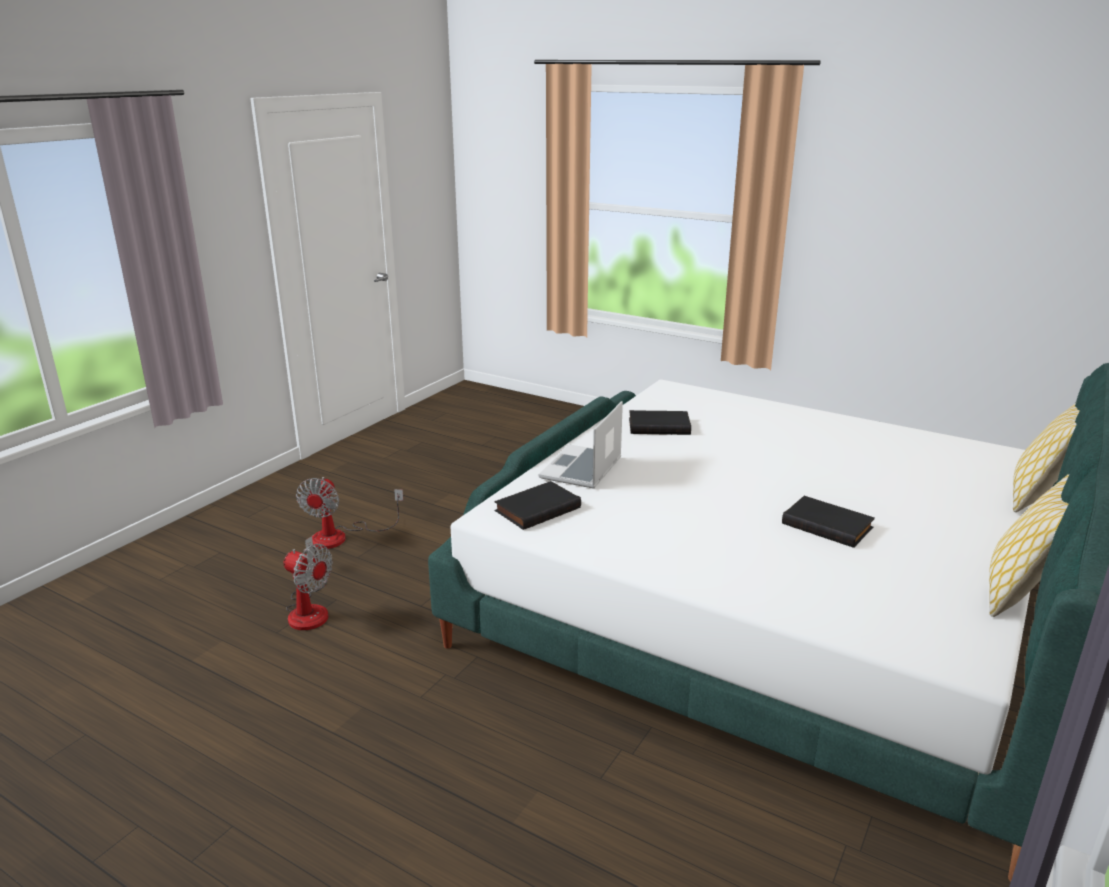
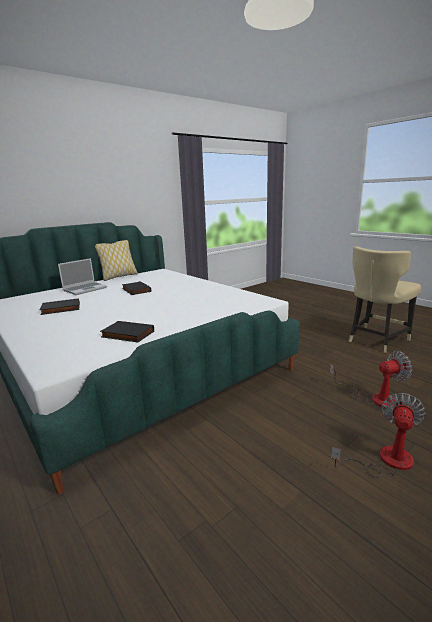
camera: 160 degrees left, 5 degrees down
(196, 801) = (376, 340): none -> beige chair
(309, 609) = (375, 398): fan -> fan turned 120 degrees clockwise
(537, 508) = (245, 302): black book -> black book (60, 309)
(582, 469) = (208, 315): laptop -> laptop (85, 289)
(1037, 497) = (42, 291): pillow -> none

